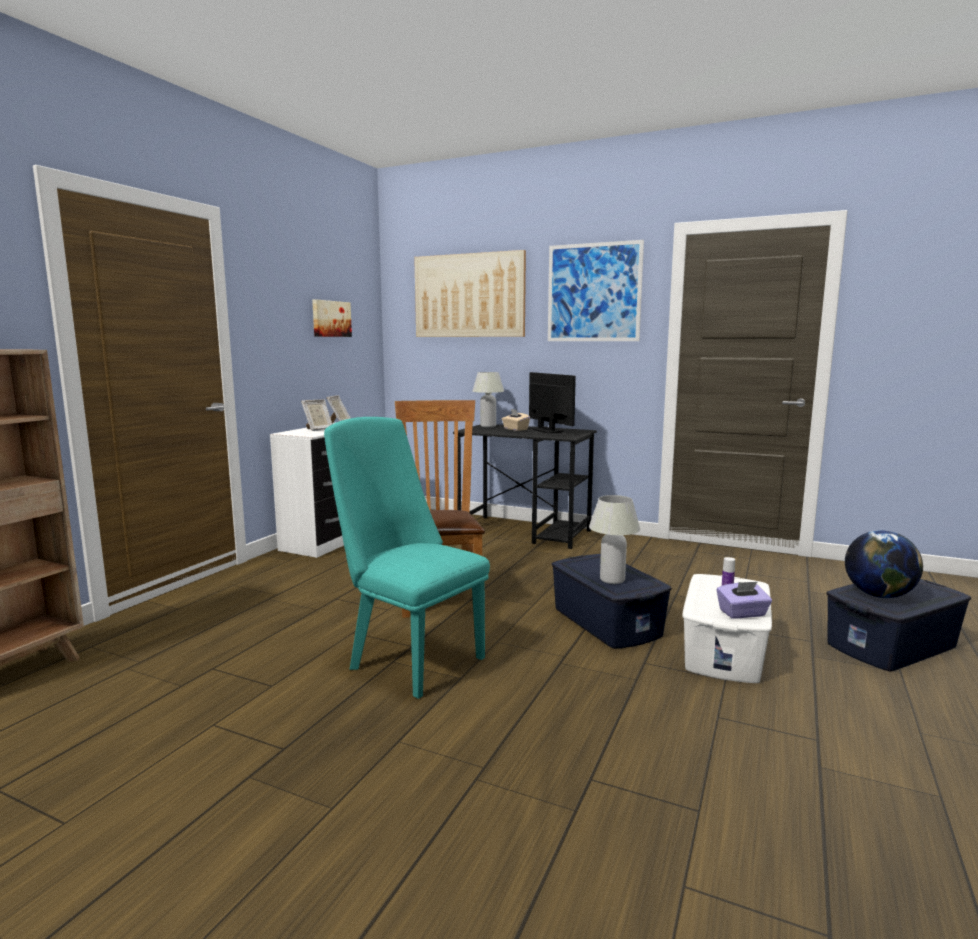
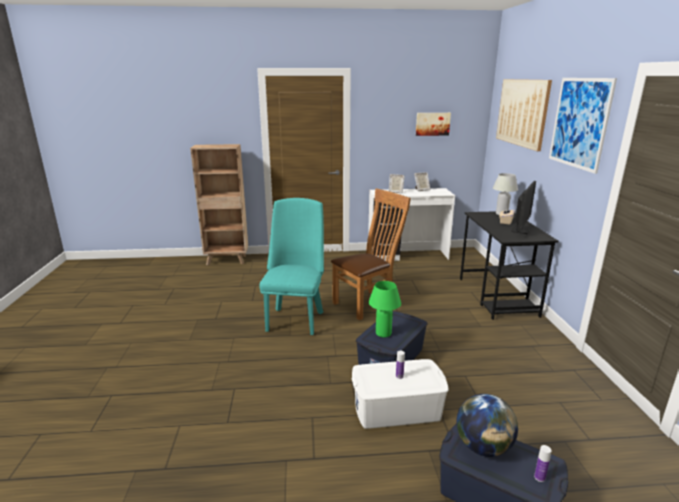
camera: 60 degrees right, 10 degrees up
(612, 580) = (383, 333): white table lamp -> green table lamp
(742, 613) = (376, 385): purple tissue box -> none
(925, 588) = (539, 477): none -> bottle

